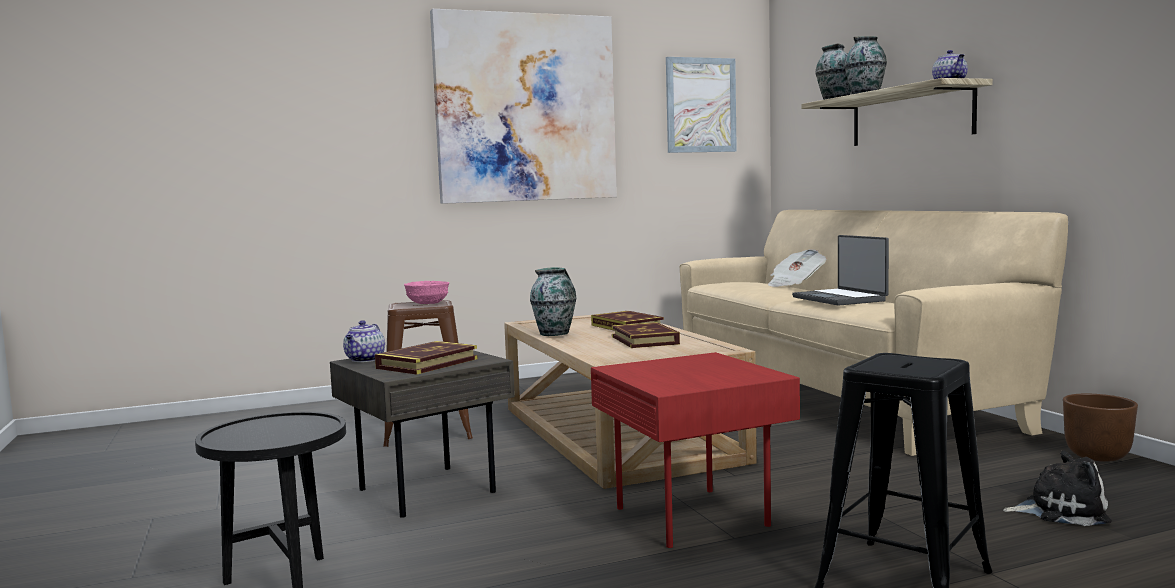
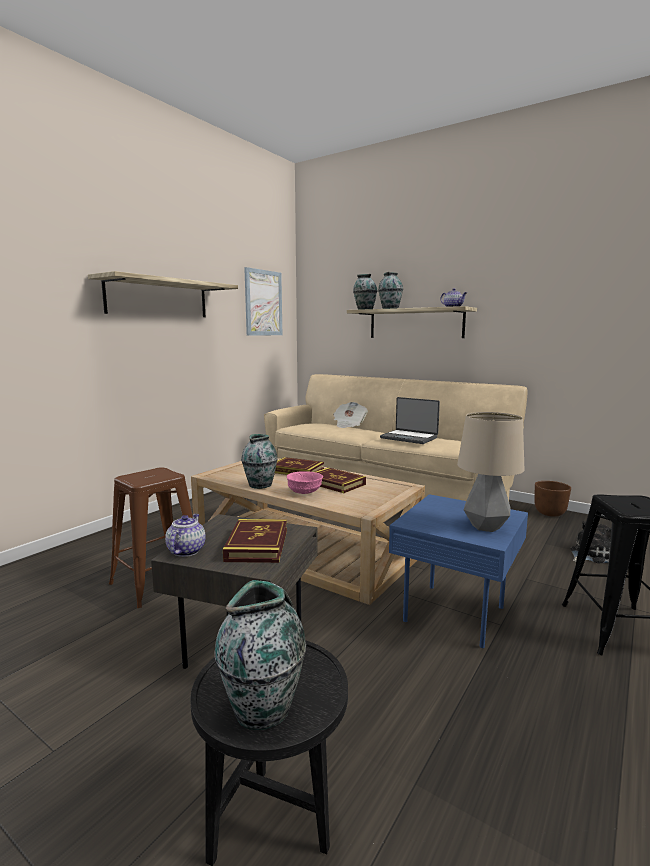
camera: 35 degrees left, 5 degrees up
(244, 435) = (263, 708): none -> vase
(365, 360) = (186, 550): teapot -> teapot turned 150 degrees counterclockwise
(427, 304) = (156, 475): pink bowl -> pink bowl (304, 492)
(525, 108) = (158, 298): picture -> shelf
(696, 380) = (485, 527): none -> table lamp
(696, 517) = (457, 613): red side table -> blue side table

